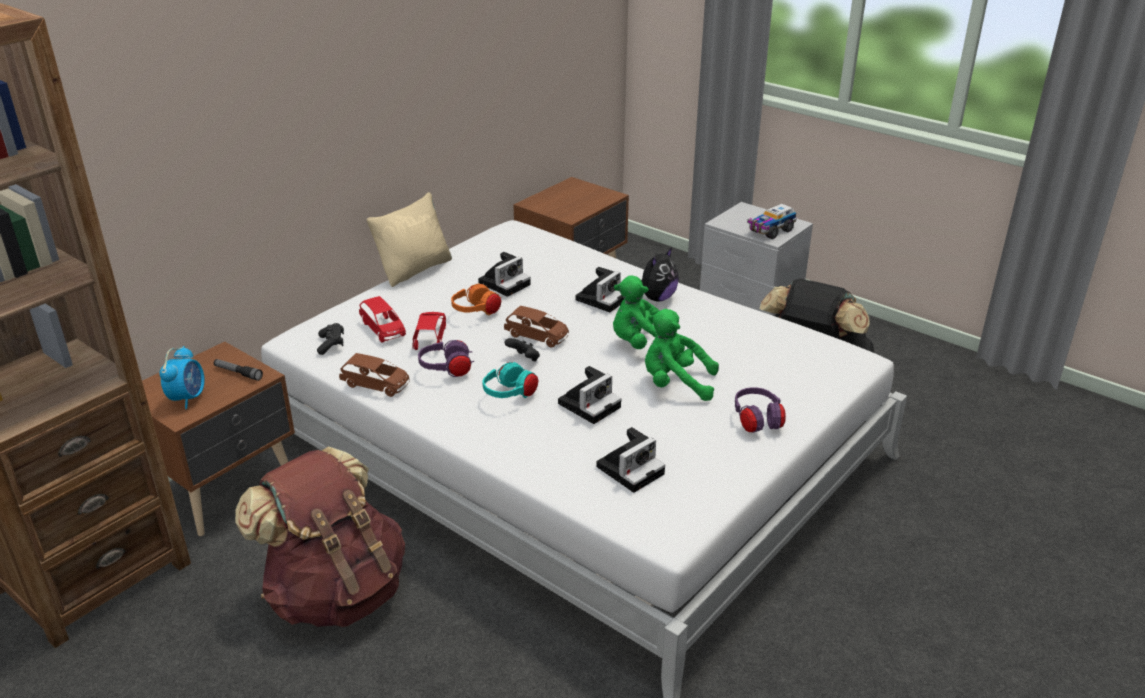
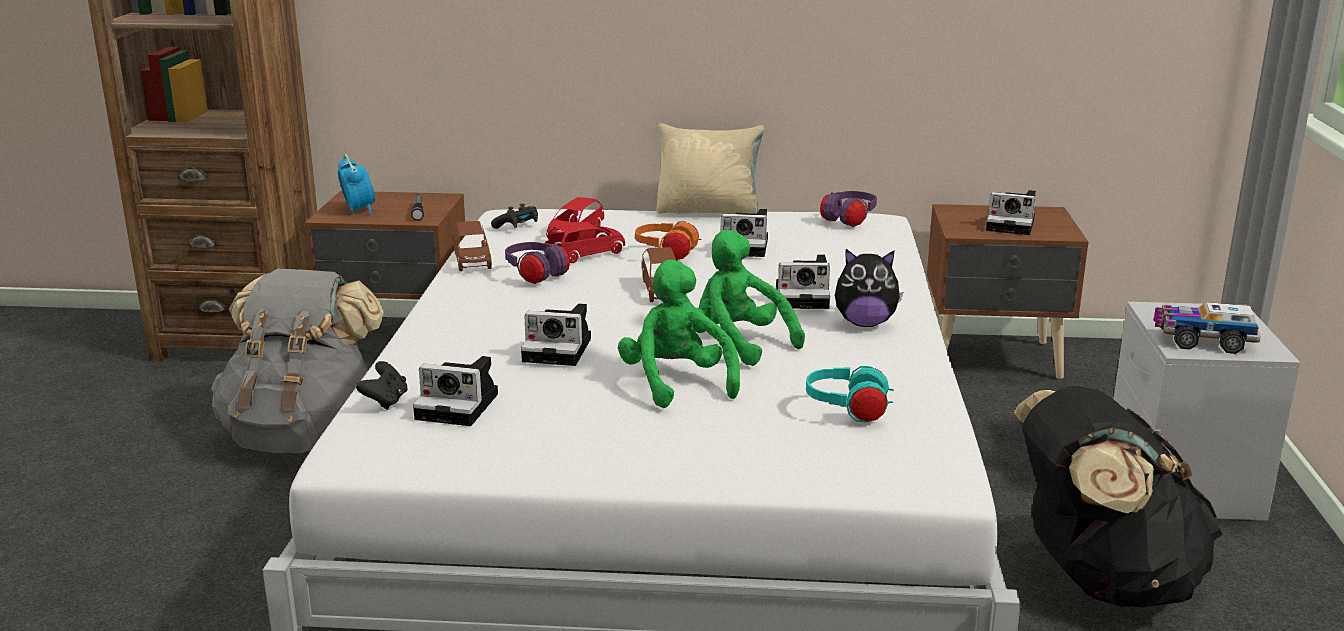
camera: 55 degrees right, 10 degrees down
(188, 398) = (358, 210): alarm clock -> alarm clock turned 90 degrees counterclockwise
(336, 592) = (305, 437): brown backpack -> grey backpack
(510, 395) = (526, 311): turquoise headphones -> turquoise headphones (848, 411)
(524, 359) = (605, 297): black game controller -> black game controller (385, 401)
(579, 200) = (1013, 225): none -> camera
(757, 422) = (659, 451): purple headphones -> purple headphones (848, 221)

